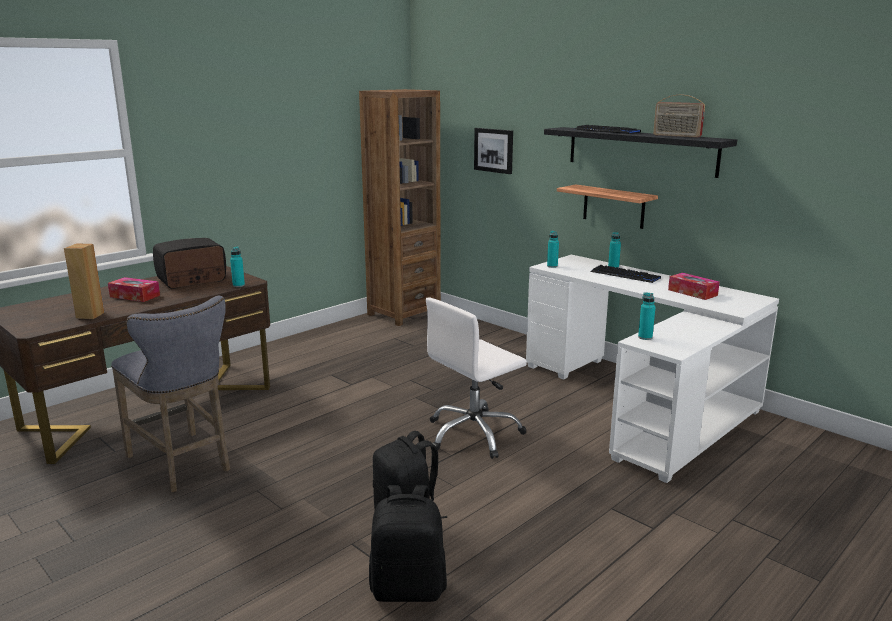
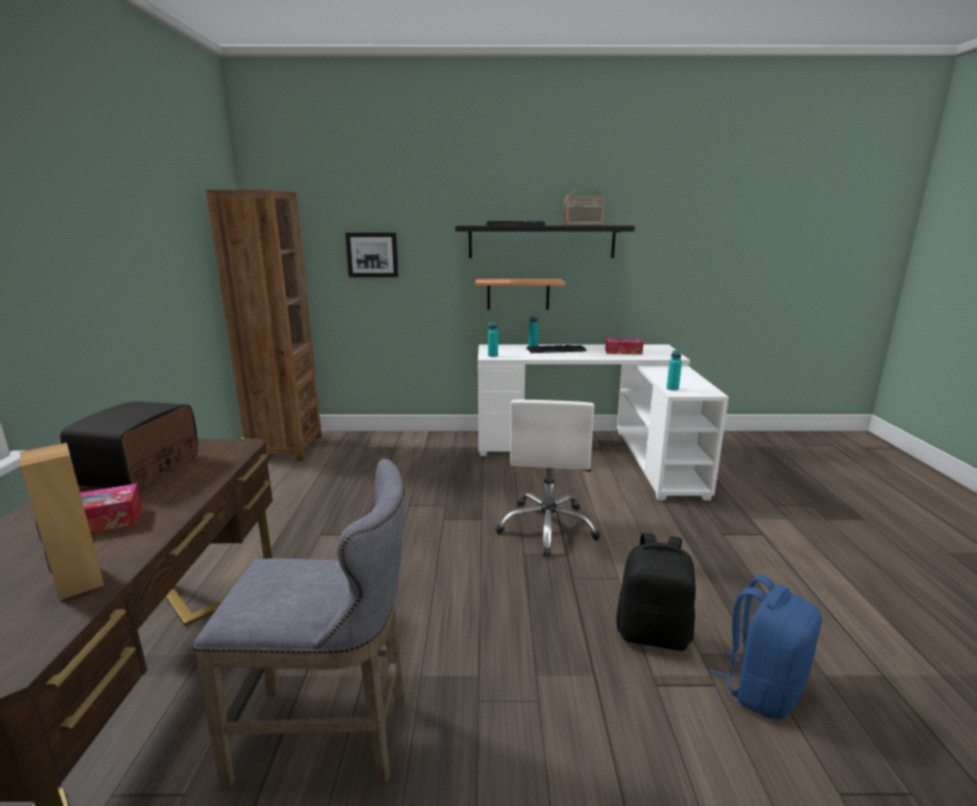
camera: 45 degrees left, 0 degrees up
(238, 285) = (237, 455): turquoise bottle -> none
(408, 588) = (762, 688): black backpack -> blue backpack

